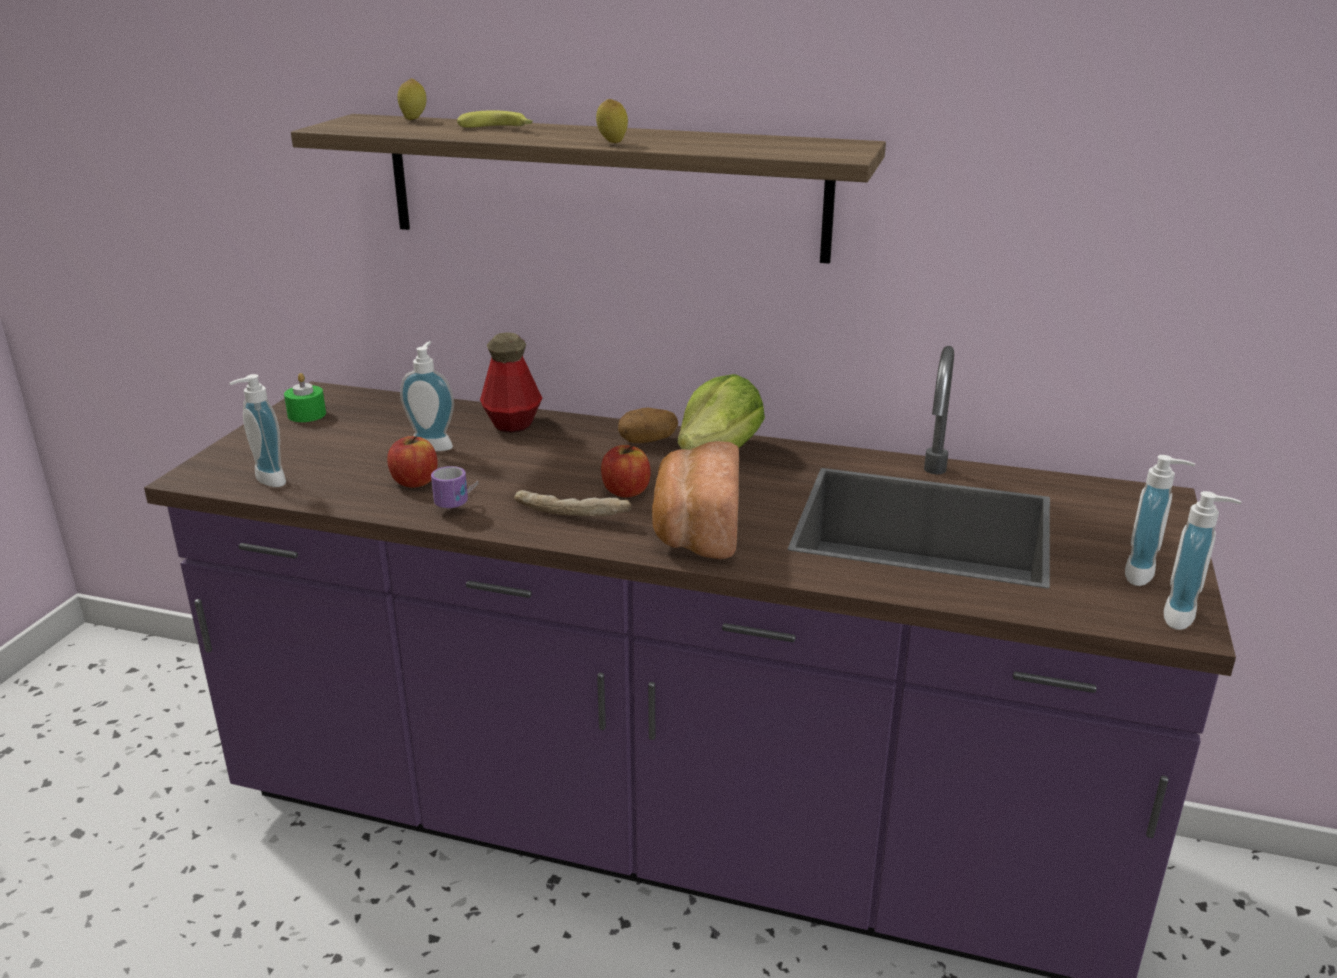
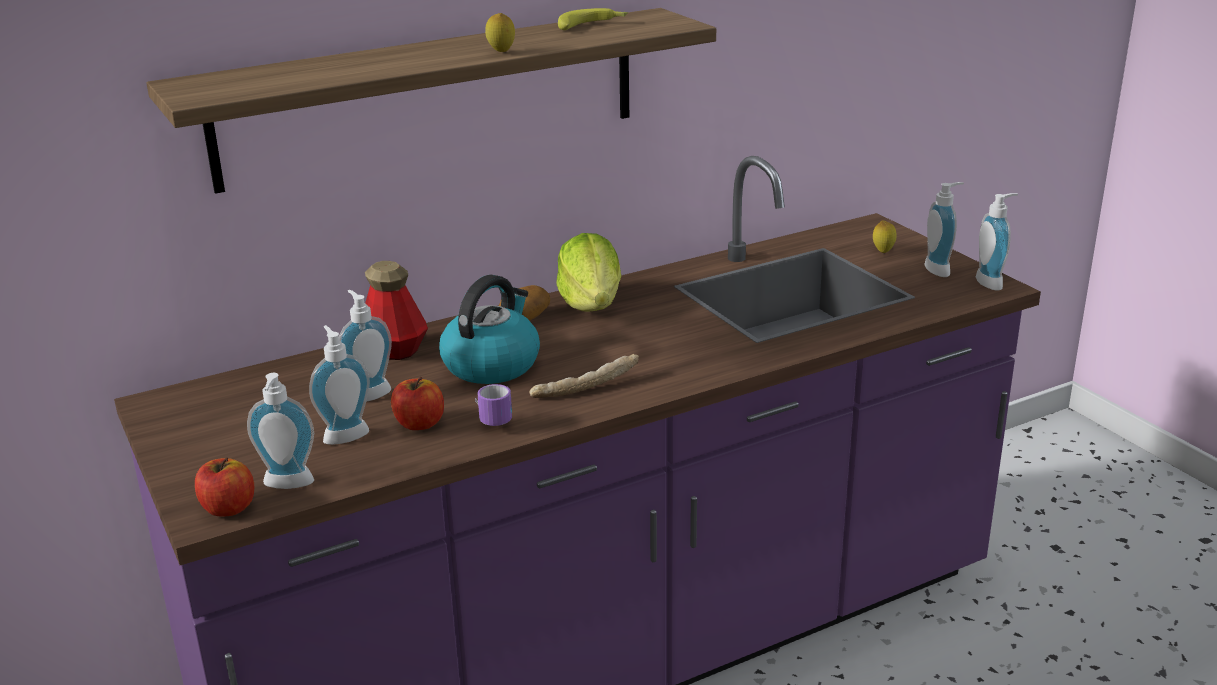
camera: 45 degrees left, 0 degrees up
(307, 414) = (187, 424): green candle -> none
(362, 465) = (344, 434): none -> soap dispenser
(414, 120) = (244, 72): lemon -> lemon (883, 251)
(499, 129) = (361, 63): banana -> banana (592, 26)
(549, 463) = (492, 364): none -> kettle
(626, 491) = (587, 356): apple -> apple (228, 508)
(695, 529) = (682, 357): bread -> none

